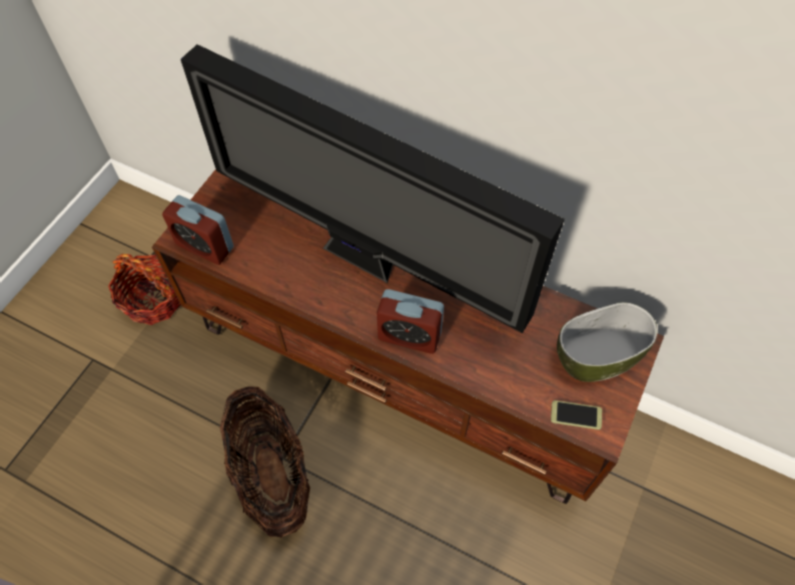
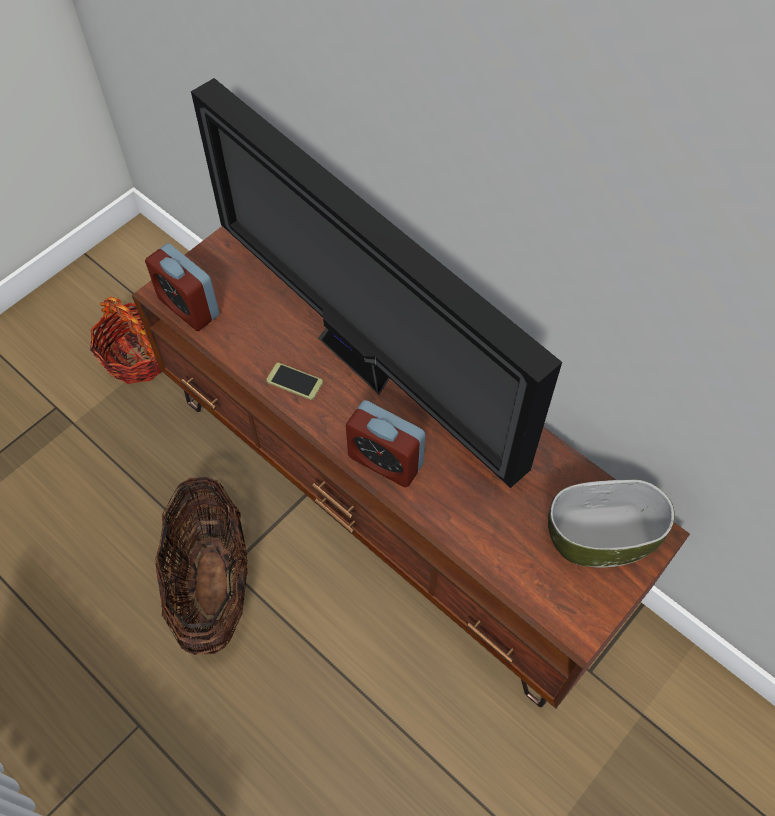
camera: 15 degrees right, 0 degrees up
(576, 415) = (551, 600): phone -> phone (294, 381)

